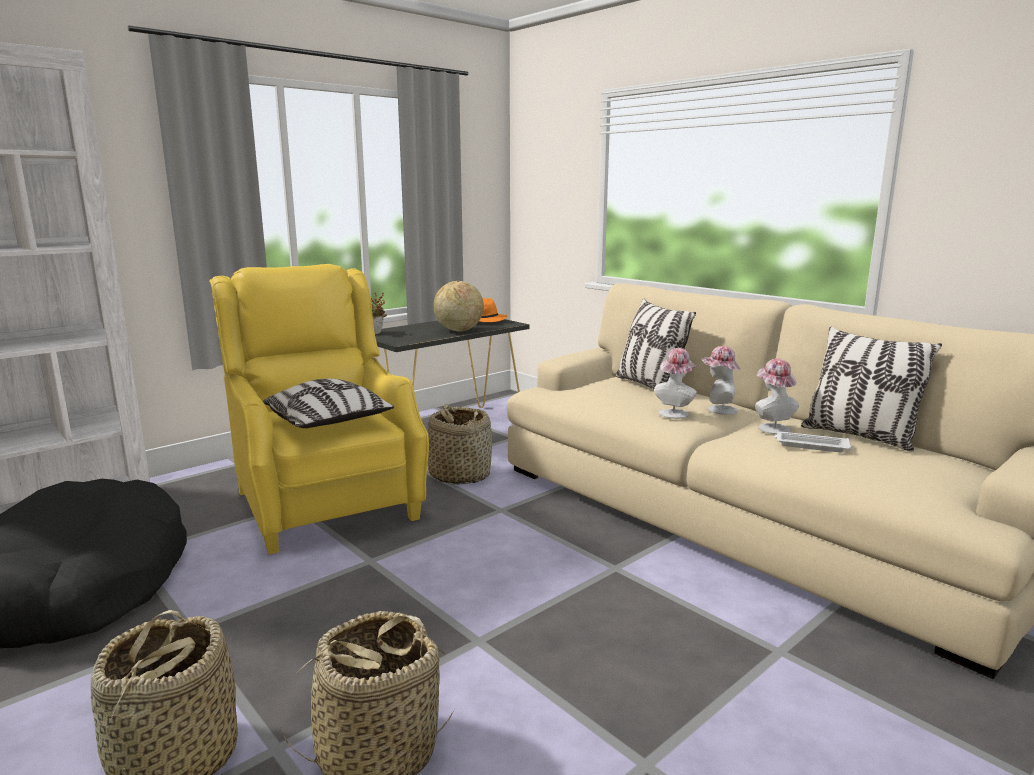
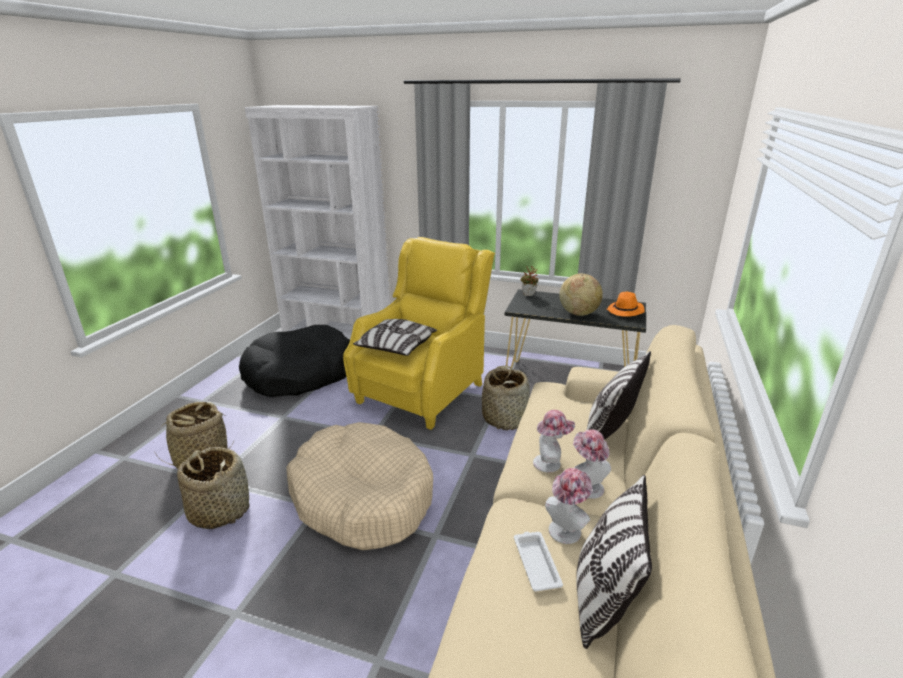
camera: 60 degrees right, 10 degrees up
(498, 600) = (362, 497): none -> beige dog bed

